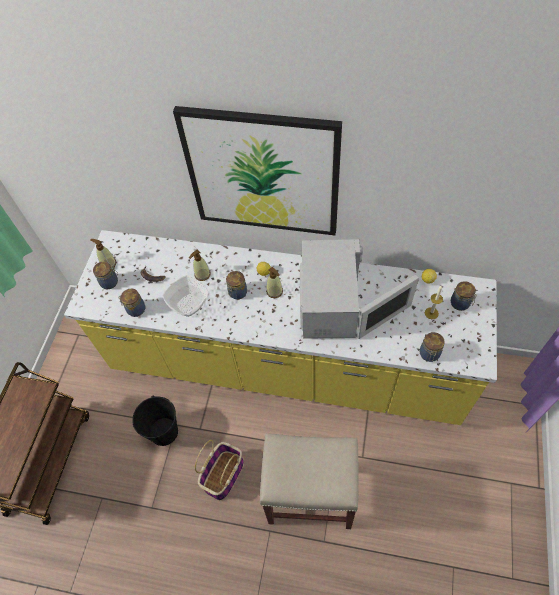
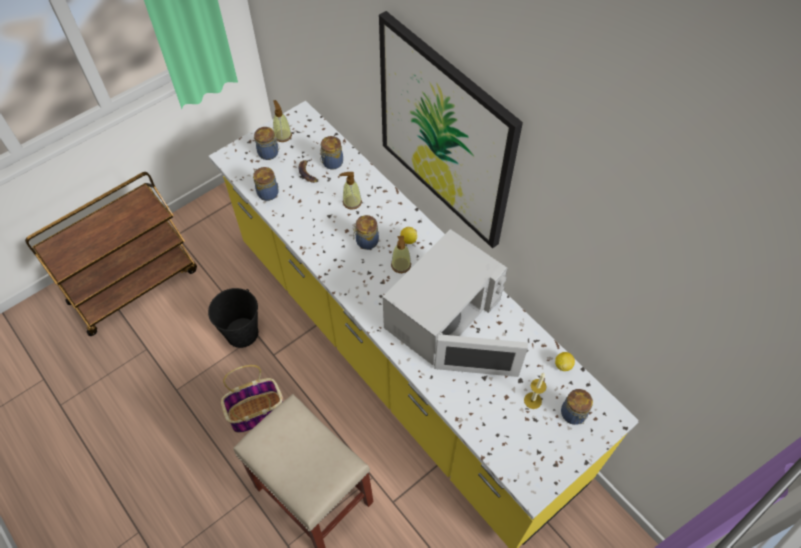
camera: 35 degrees right, 0 degrees up
(190, 305) = (315, 222): bowl -> none
(429, 354) = (489, 437): jar -> jar (332, 163)

